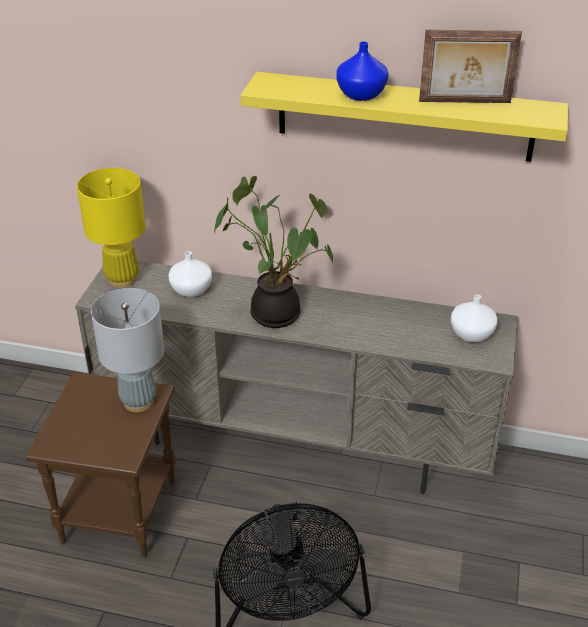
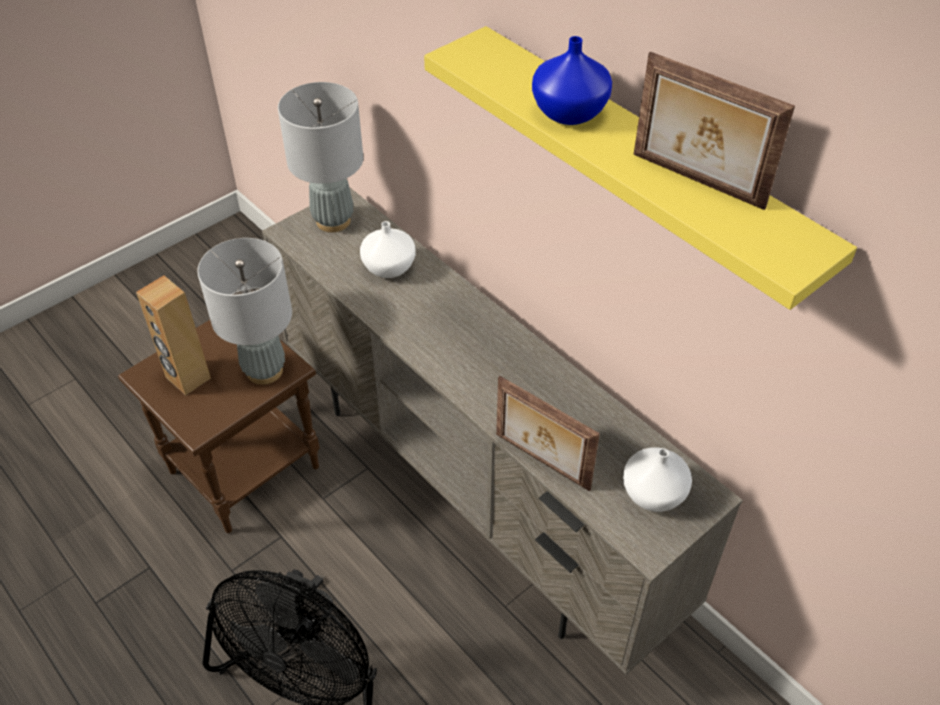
camera: 35 degrees right, 10 degrees up
(84, 432) = (187, 378): none -> brown speaker
(122, 279) = (333, 221): yellow table lamp -> grey table lamp
(277, 312) = (452, 341): potted plant -> none
(396, 348) = (541, 463): none -> picture frame

